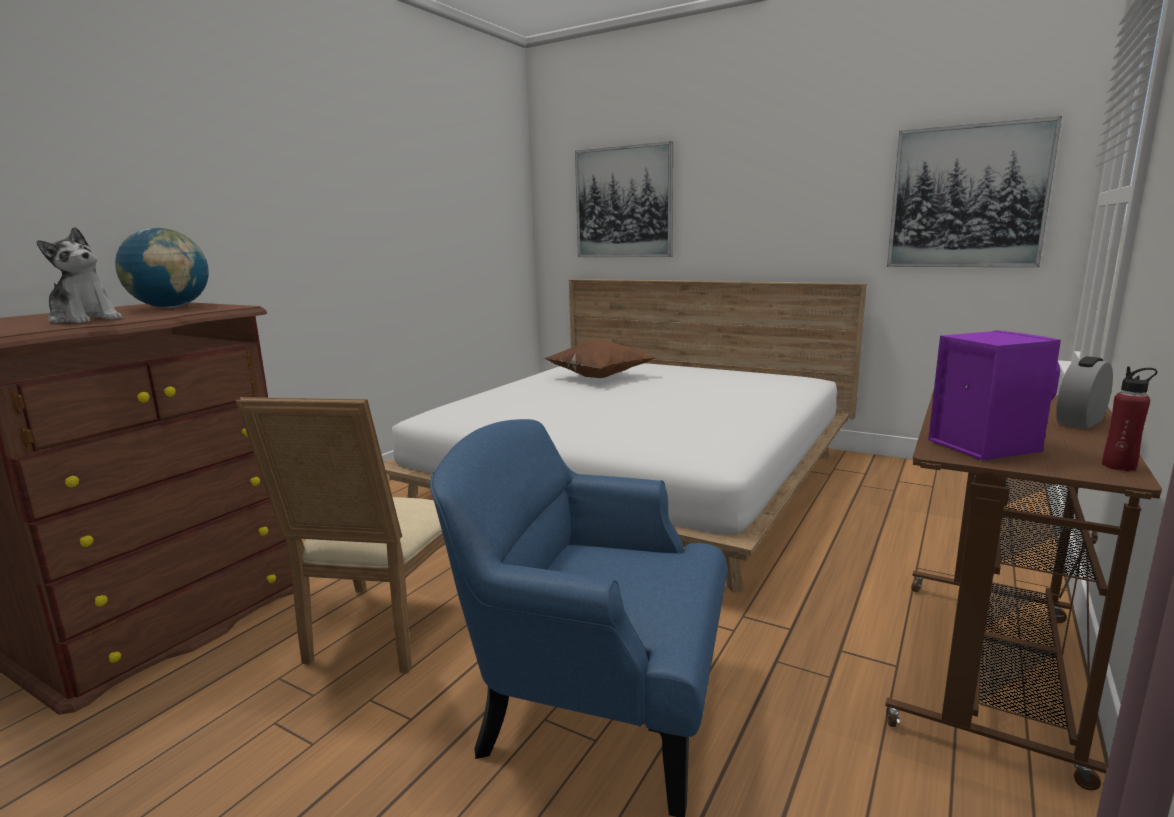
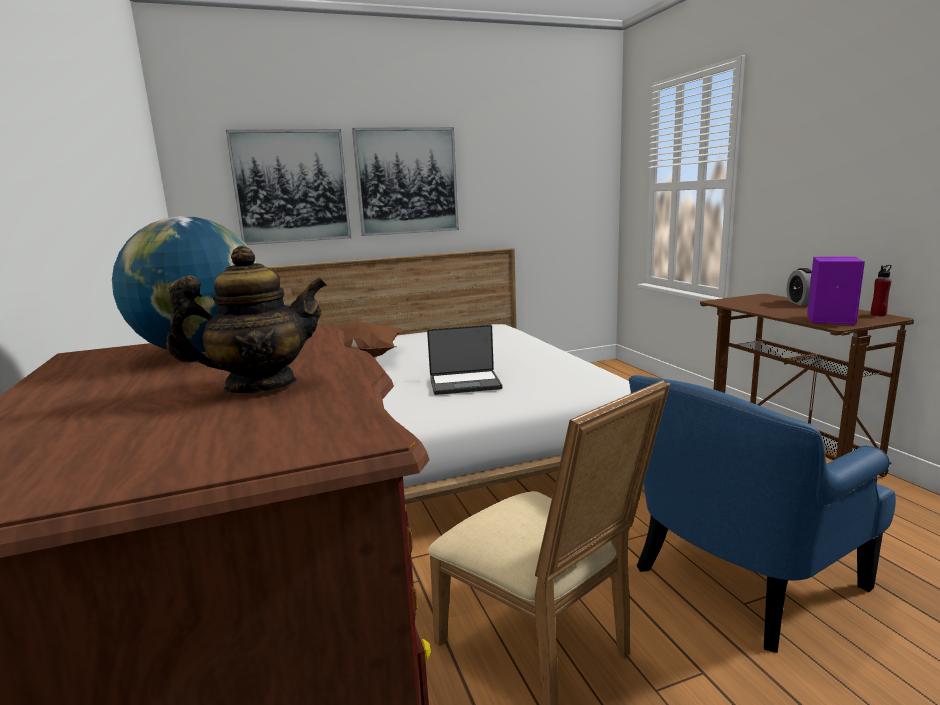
camera: 50 degrees left, 0 degrees up
(85, 320) = (260, 385): plush toy -> teapot
(598, 415) = (465, 383): none -> laptop
(967, 197) = (562, 185): picture -> picture (407, 181)

